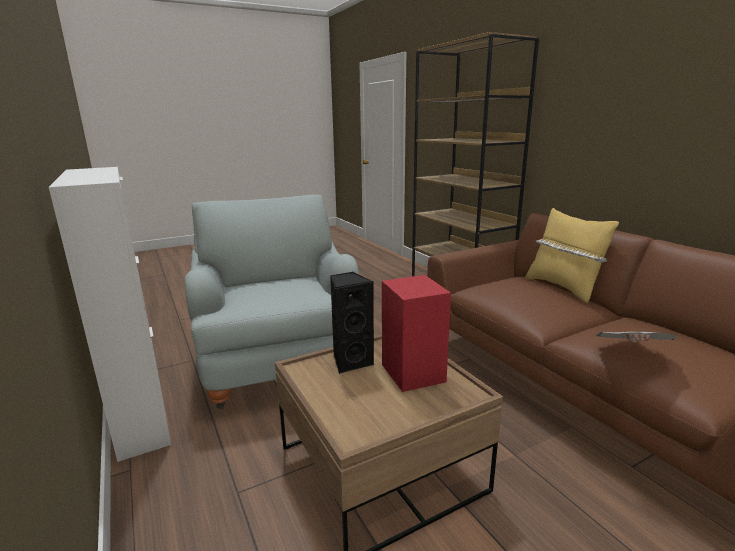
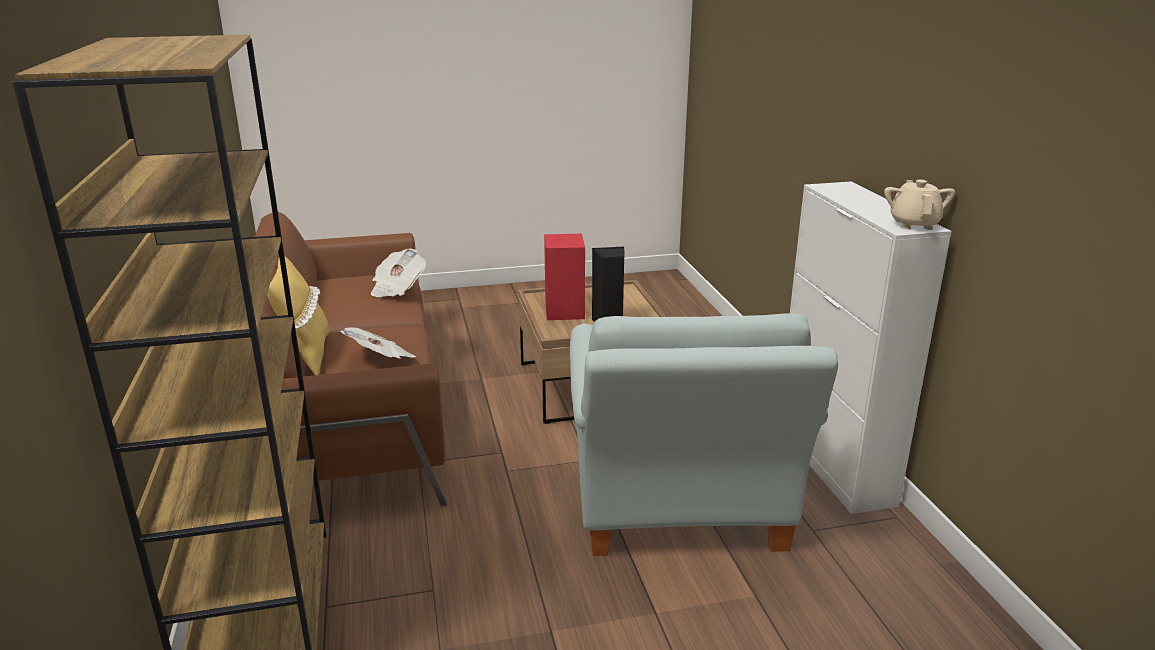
camera: 165 degrees left, 5 degrees up
(86, 169) = (914, 224): none -> beige teapot
(503, 288) = (380, 360): none -> newspaper

